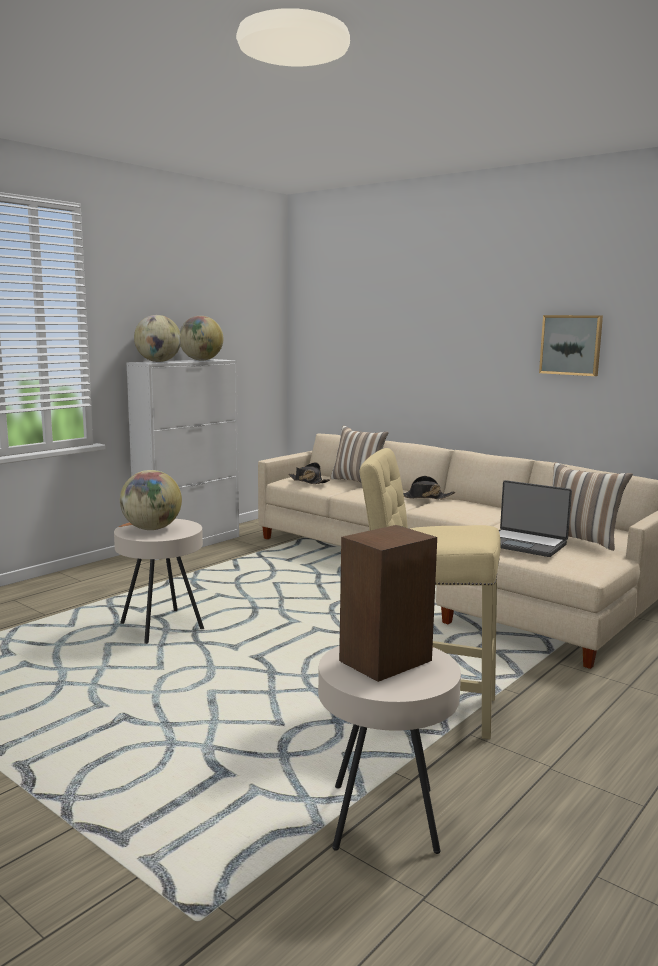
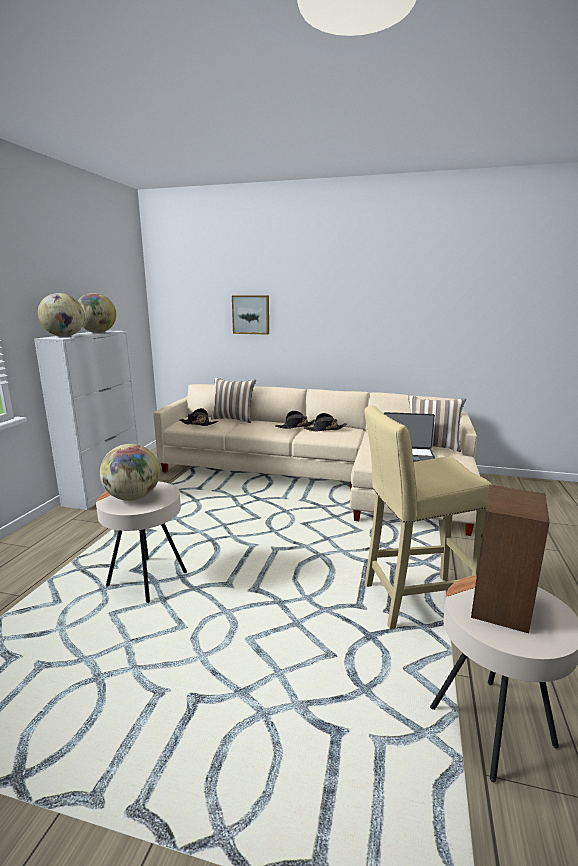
camera: 25 degrees left, 5 degrees up
(458, 504) = (325, 429): none -> black hat
(571, 345) = (387, 310): picture -> picture (251, 314)

